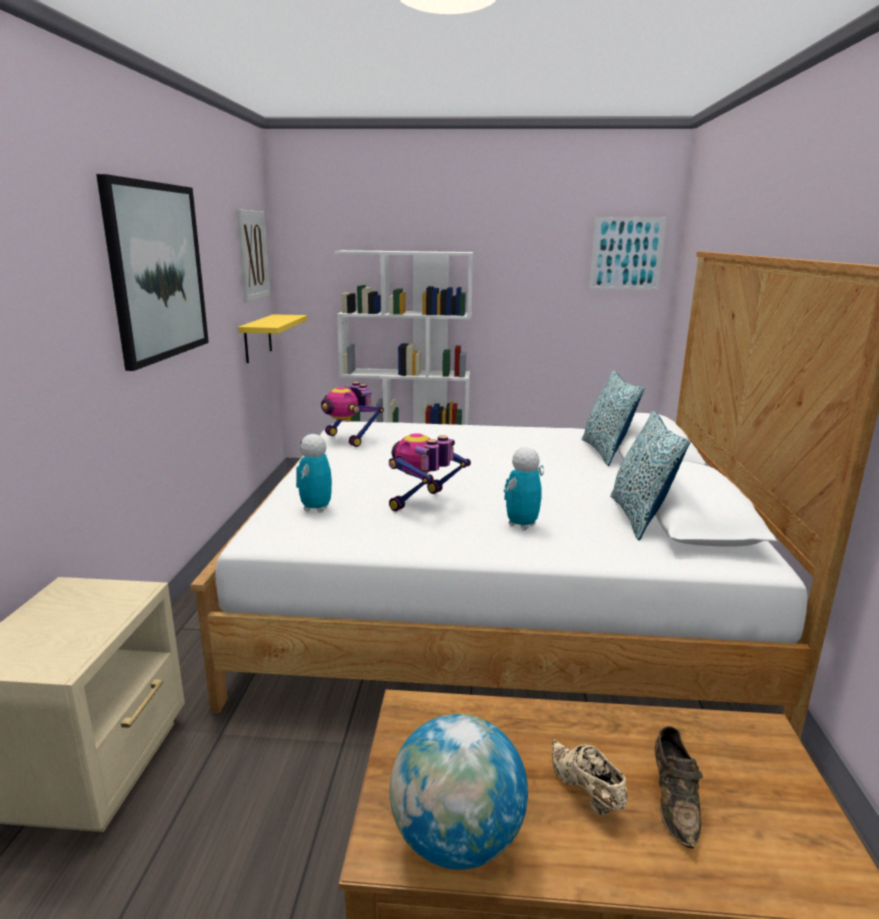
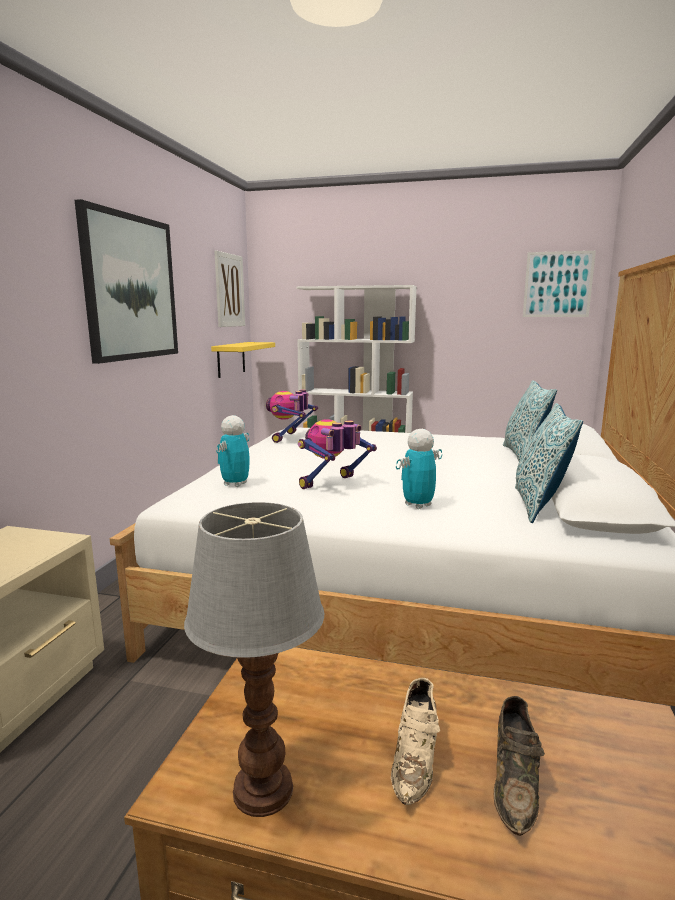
camera: 10 degrees right, 5 degrees down
(349, 439) = (290, 438): toy robot -> toy robot turned 45 degrees clockwise
(457, 840) = (260, 790): globe -> table lamp
(585, 792) = (416, 759): beige shoe -> beige shoe turned 150 degrees counterclockwise

